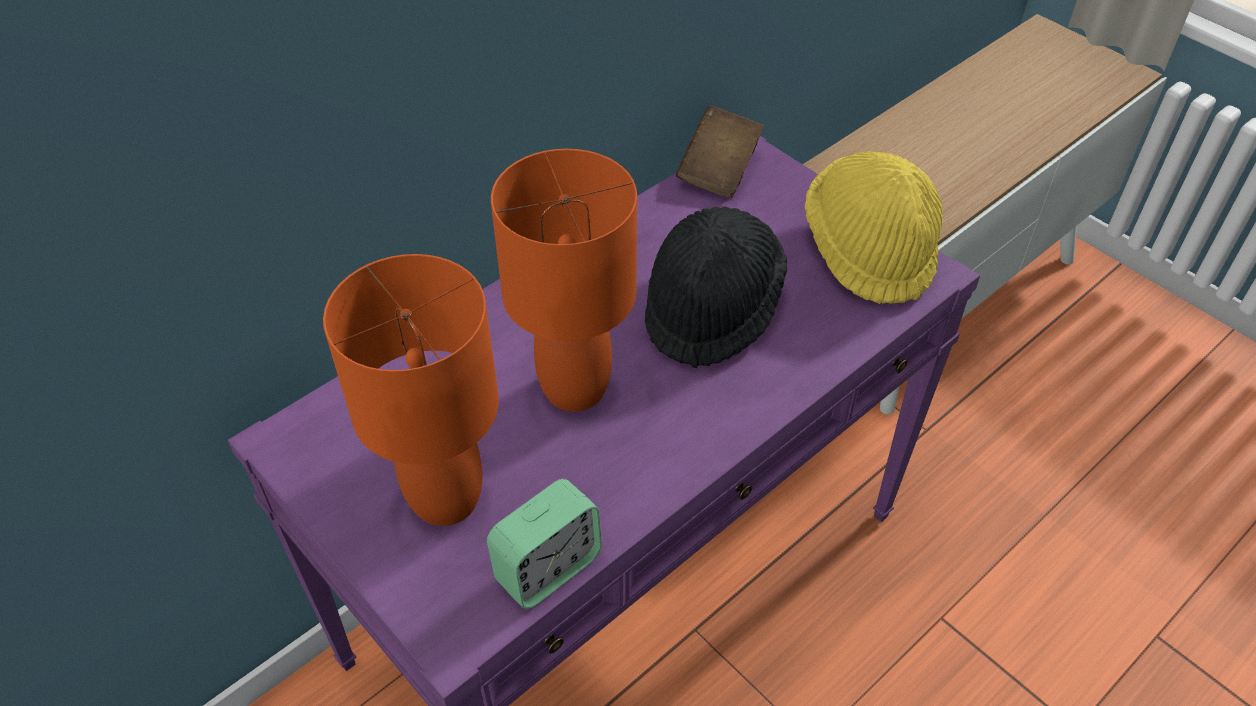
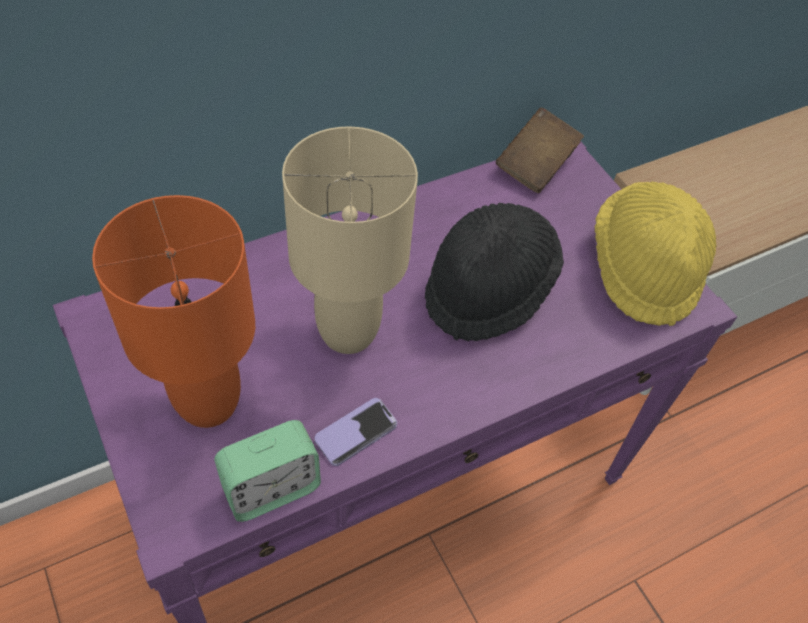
camera: 10 degrees right, 5 degrees up
(574, 389) = (347, 333): orange table lamp -> beige table lamp
(620, 488) = (356, 433): none -> phone

